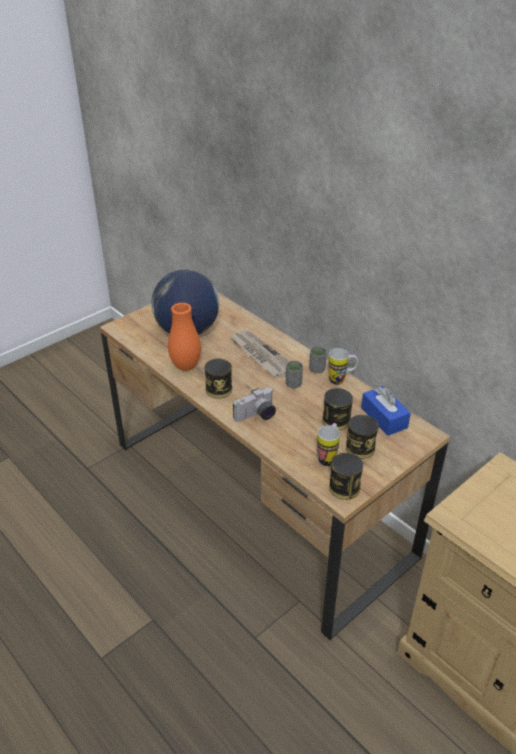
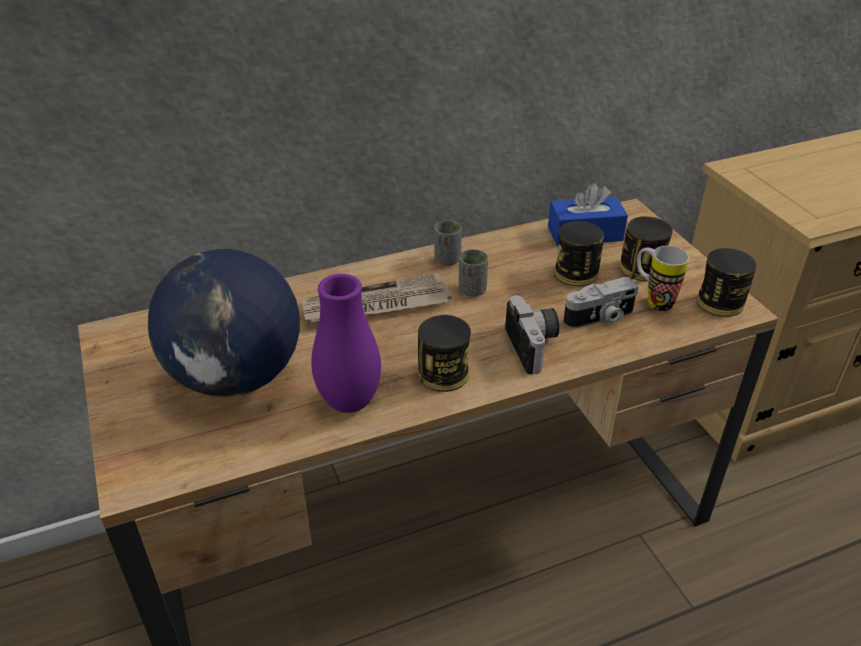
camera: 70 degrees left, 0 degrees up
(186, 366) = (349, 402): orange vase -> purple vase
(296, 437) = (600, 318): none -> camera
(341, 380) = (486, 245): mug -> none

